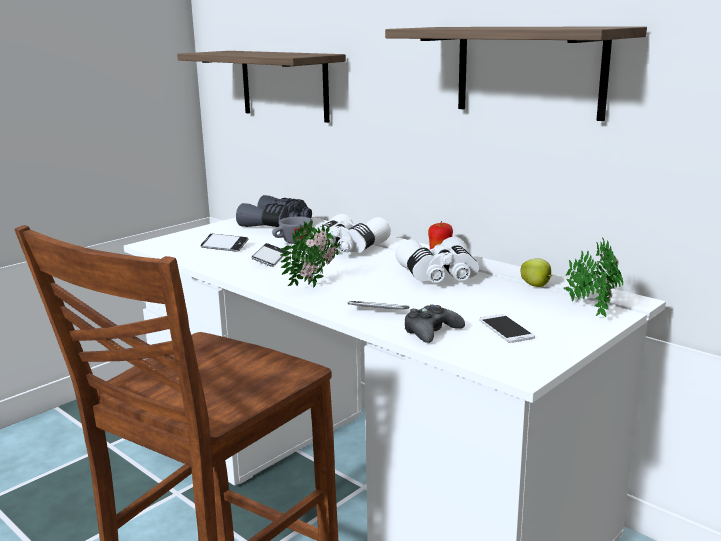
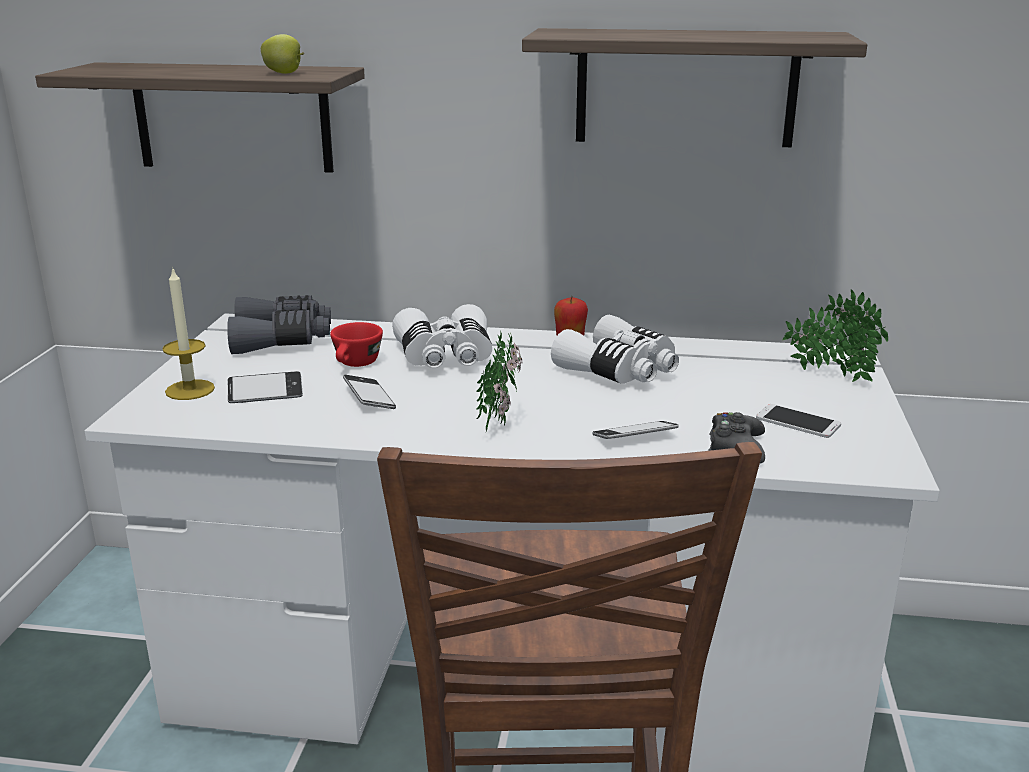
camera: 35 degrees left, 5 degrees up
(194, 238) = (190, 390): none -> candle
(292, 242) = (356, 364): grey cup -> red cup
(536, 286) = (737, 359): apple -> apple (284, 73)

